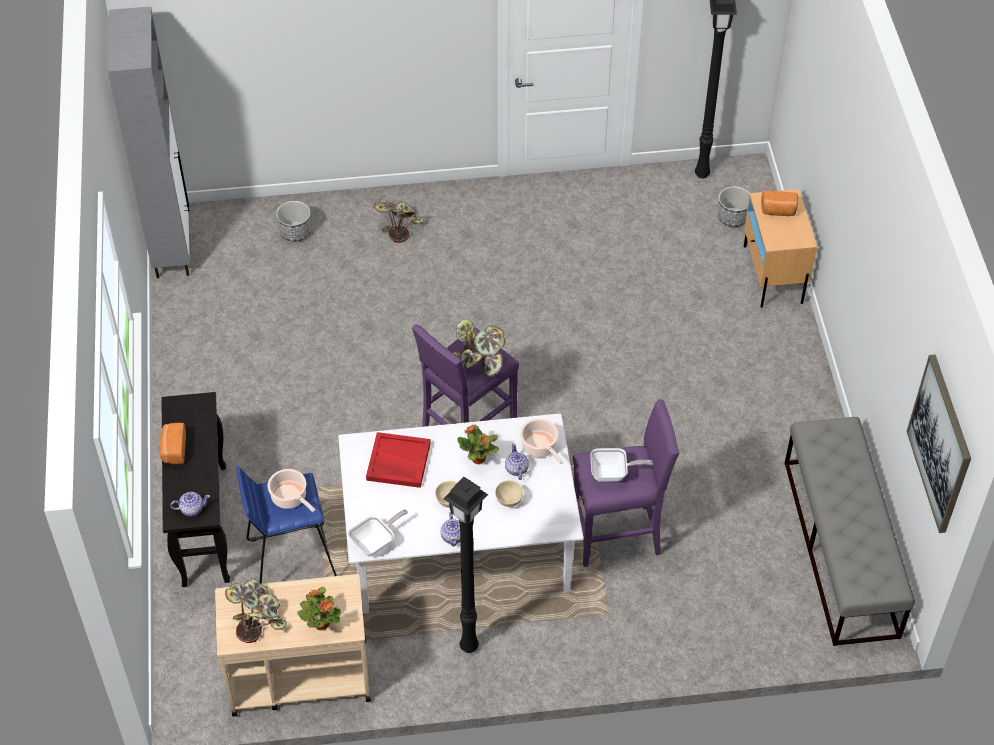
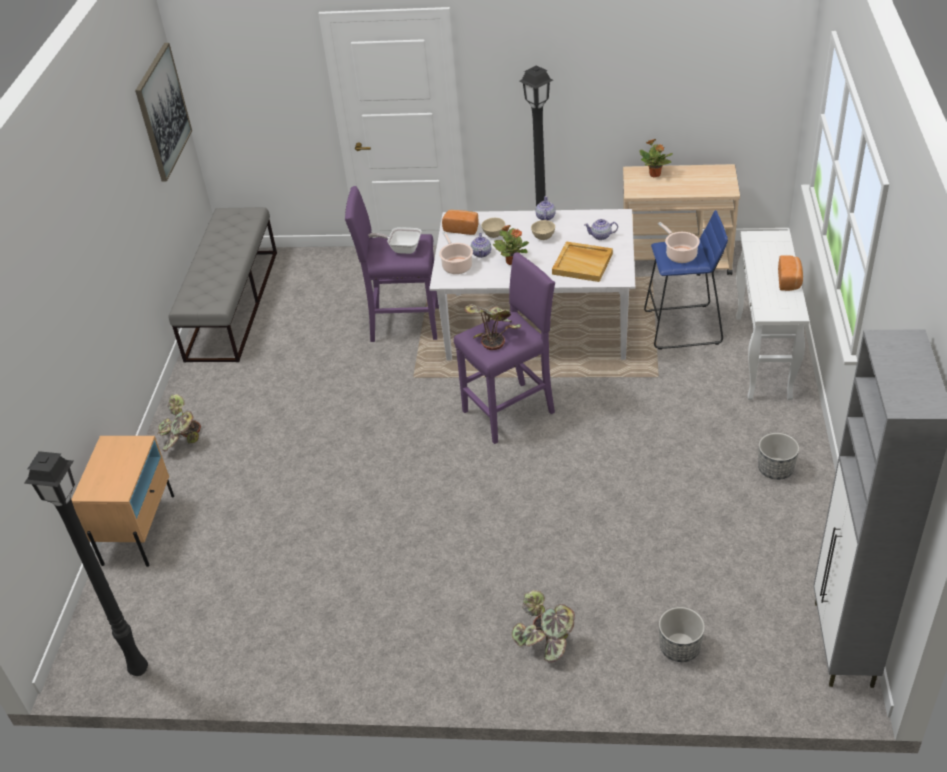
camera: 165 degrees left, 10 degrees down
(191, 509) = (766, 241): teapot -> teapot (601, 236)
(204, 524) = (763, 357): black console table -> white console table
(257, 618) = (705, 179): potted plant -> potted plant (180, 439)
(376, 542) = (608, 217): frying pan -> none
(398, 462) = (583, 263): red tray -> beige tray
(732, 218) = (139, 602): planter -> planter (775, 469)
(778, 211) = (111, 477): bread -> bread (462, 228)

